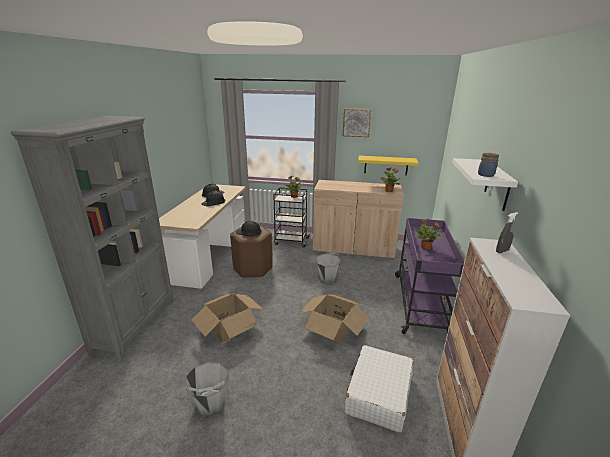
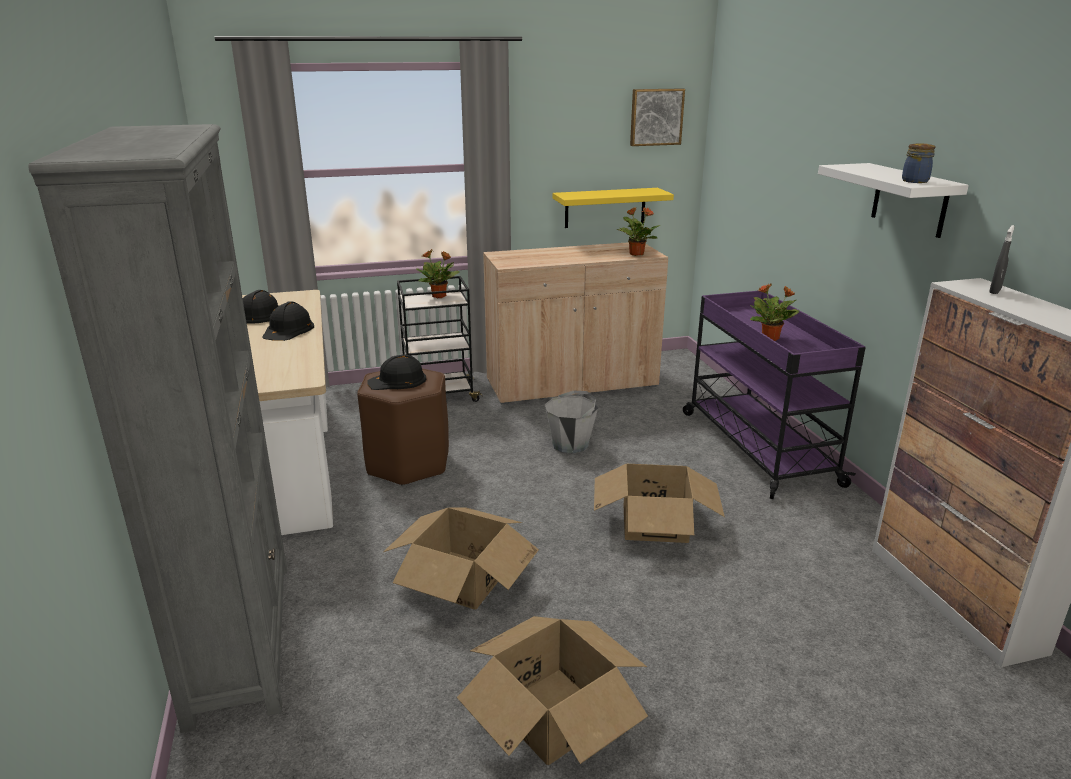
camera: 25 degrees left, 0 degrees up
(210, 403) = (553, 714): grey bucket -> cardboard box
(356, 122) = (544, 125): picture -> picture (656, 117)
(378, 394) = (812, 597): white suitcase -> none

